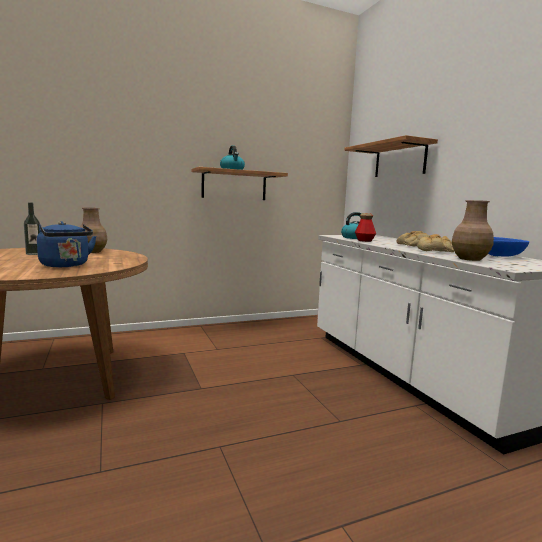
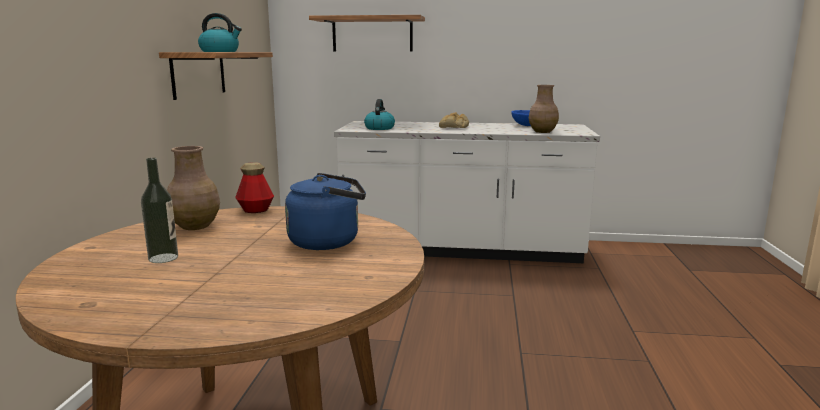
camera: 60 degrees left, 5 degrees up
(364, 241) = (409, 130): bottle -> bottle (255, 210)
(435, 250) = (491, 129): bread -> none

